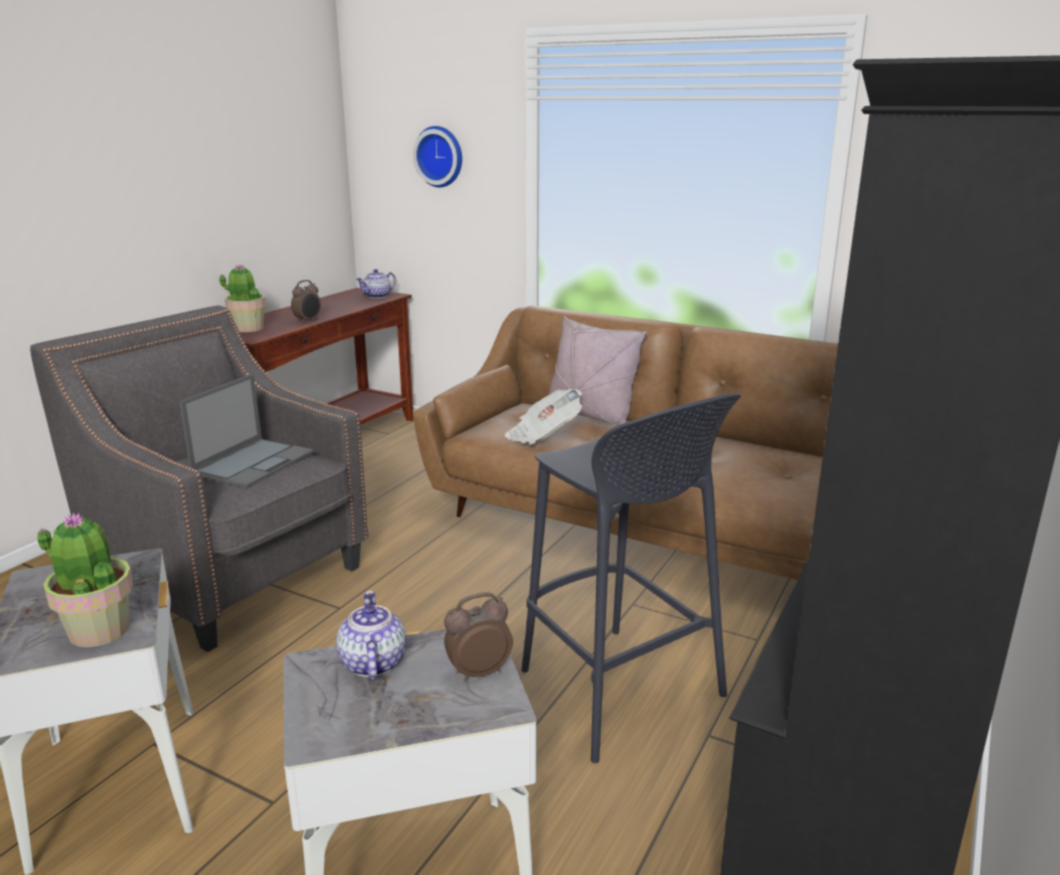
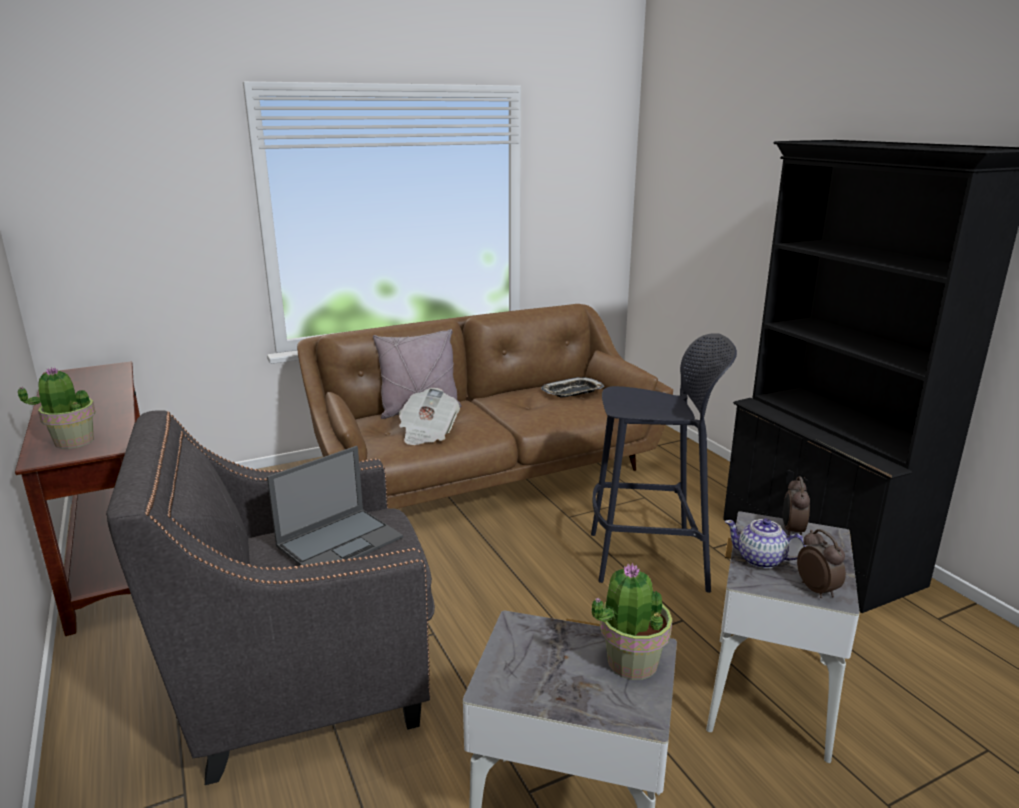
camera: 55 degrees left, 0 degrees up
(254, 462) = (341, 541): laptop -> laptop turned 75 degrees clockwise
(308, 321) = (116, 413): alarm clock -> alarm clock (817, 589)
(377, 296) = (103, 372): teapot -> none
(440, 156) = (150, 210): wall clock -> none
(775, 463) = (572, 392): none -> tray

